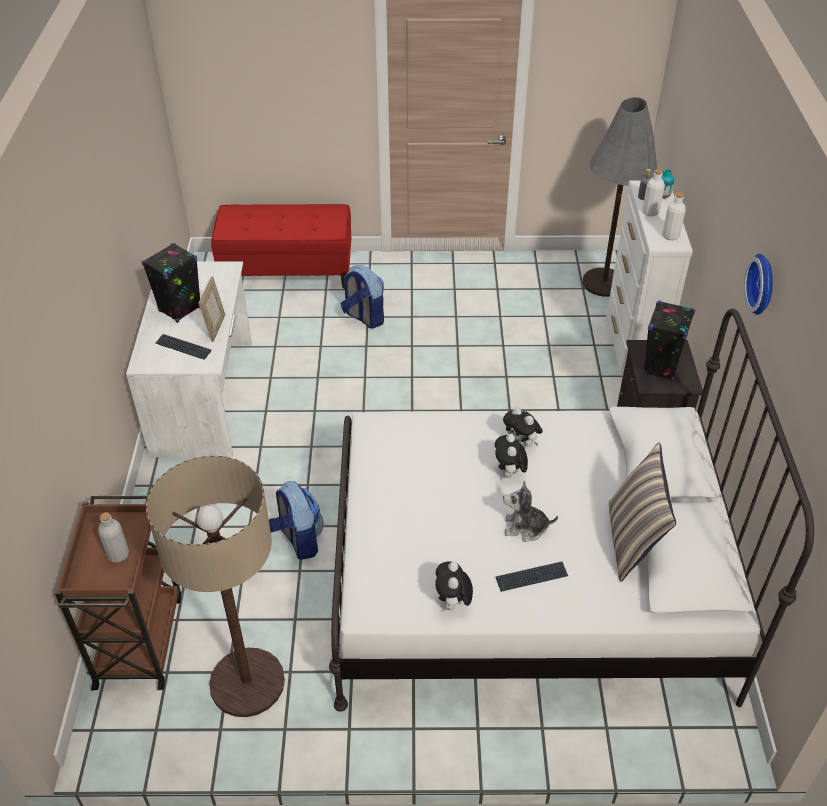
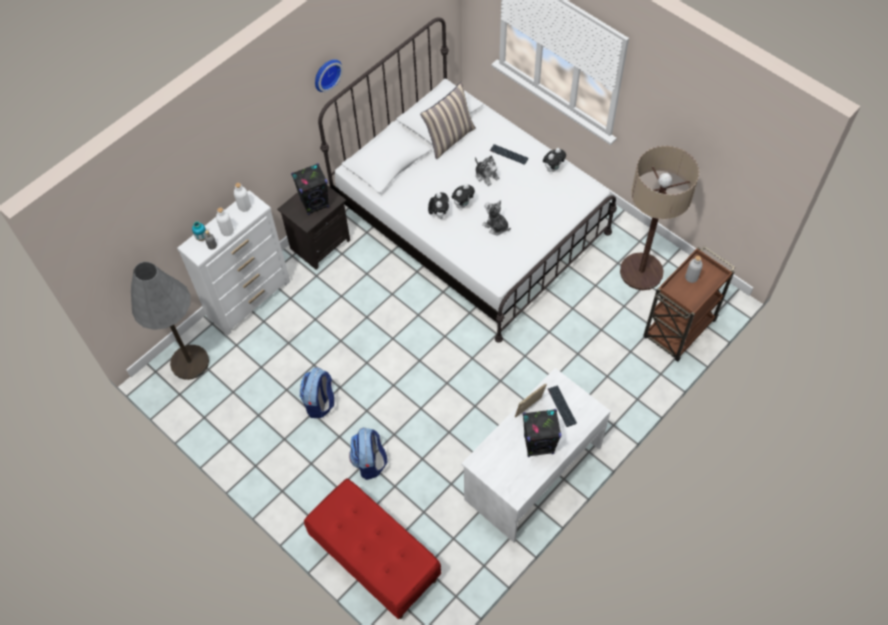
camera: 135 degrees left, 15 degrees up
(298, 540) = (558, 325): backpack -> backpack (320, 402)
(440, 476) = (496, 226): none -> plush toy

